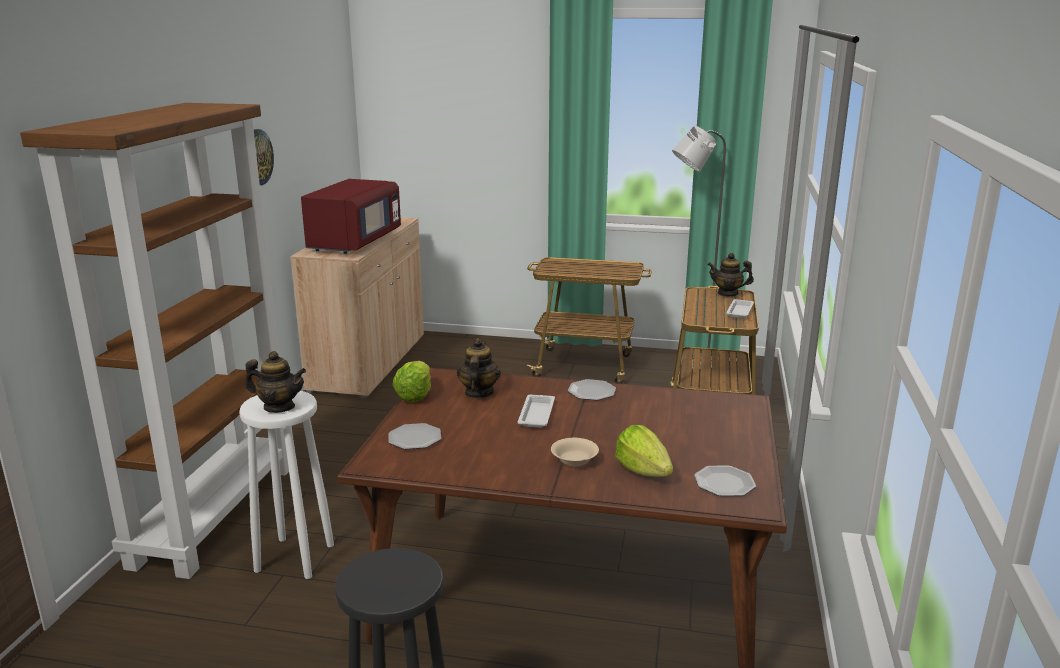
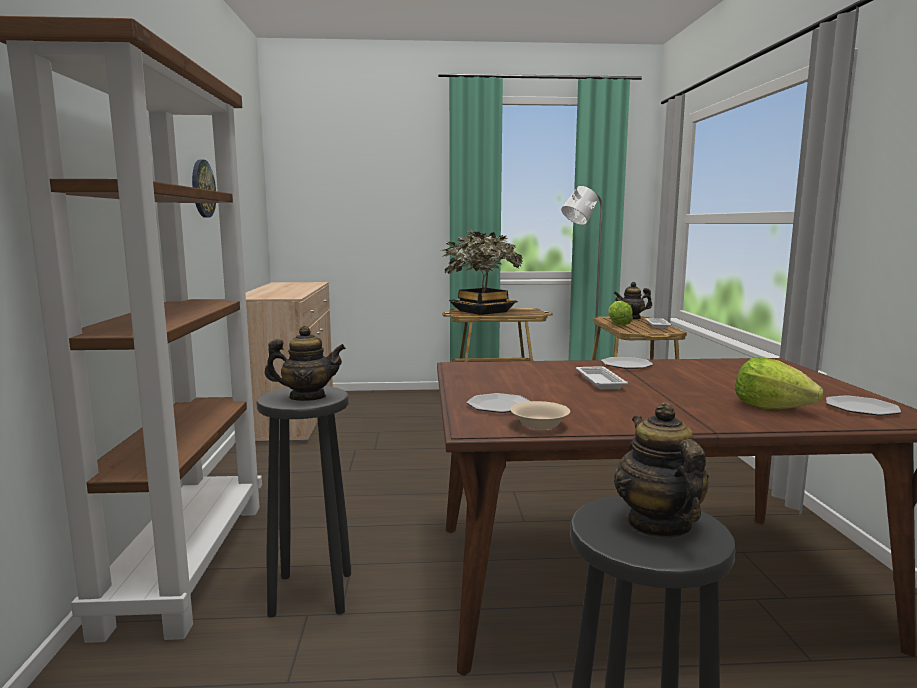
camera: 15 degrees left, 10 degrees down
(295, 557) = (312, 593): white stool -> black stool
(354, 242) = (285, 292): red microwave -> none
(415, 395) = (454, 378): lettuce -> lettuce (618, 324)
(478, 393) = (518, 373): teapot -> teapot (657, 524)
(574, 266) = (483, 311): none -> potted plant
(575, 461) = (693, 406): beige bowl -> beige bowl (540, 426)

